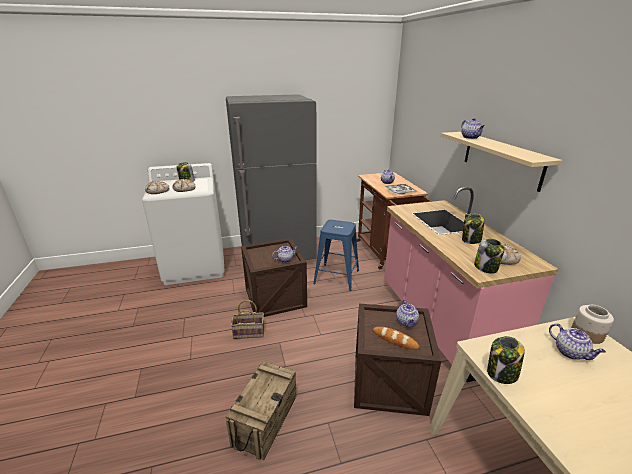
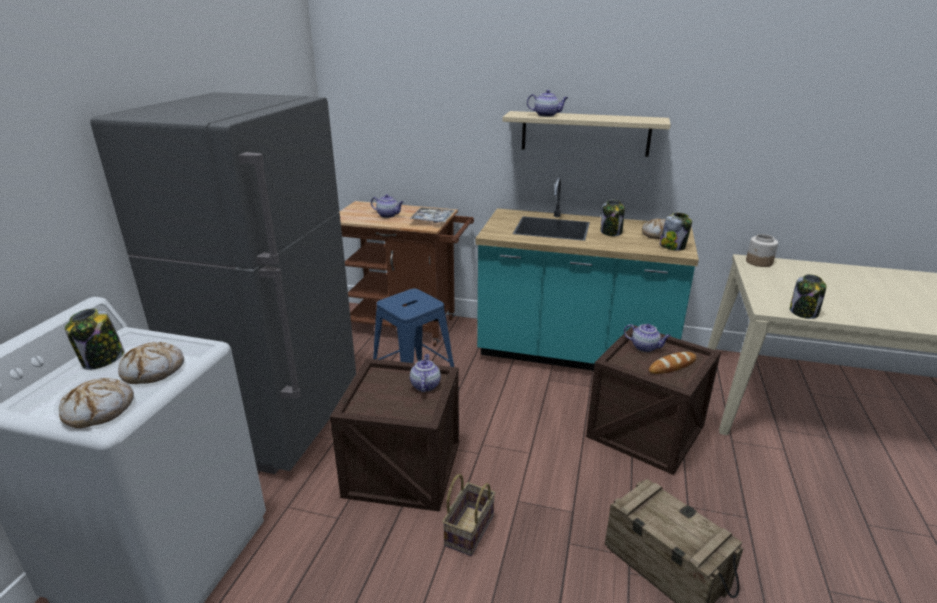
camera: 60 degrees left, 0 degrees up
(439, 322) = (574, 354): pink counter -> turquoise counter
(571, 352) = (781, 277): teapot -> none

